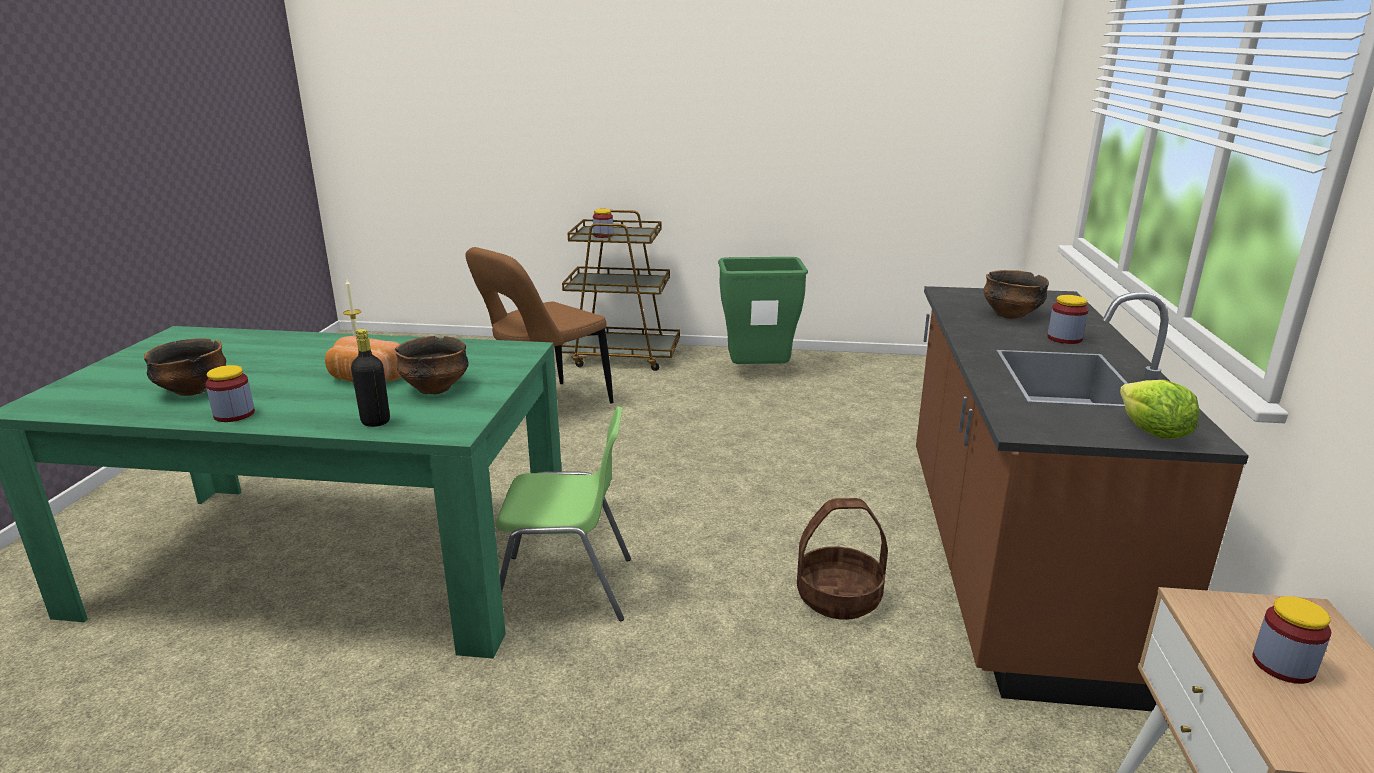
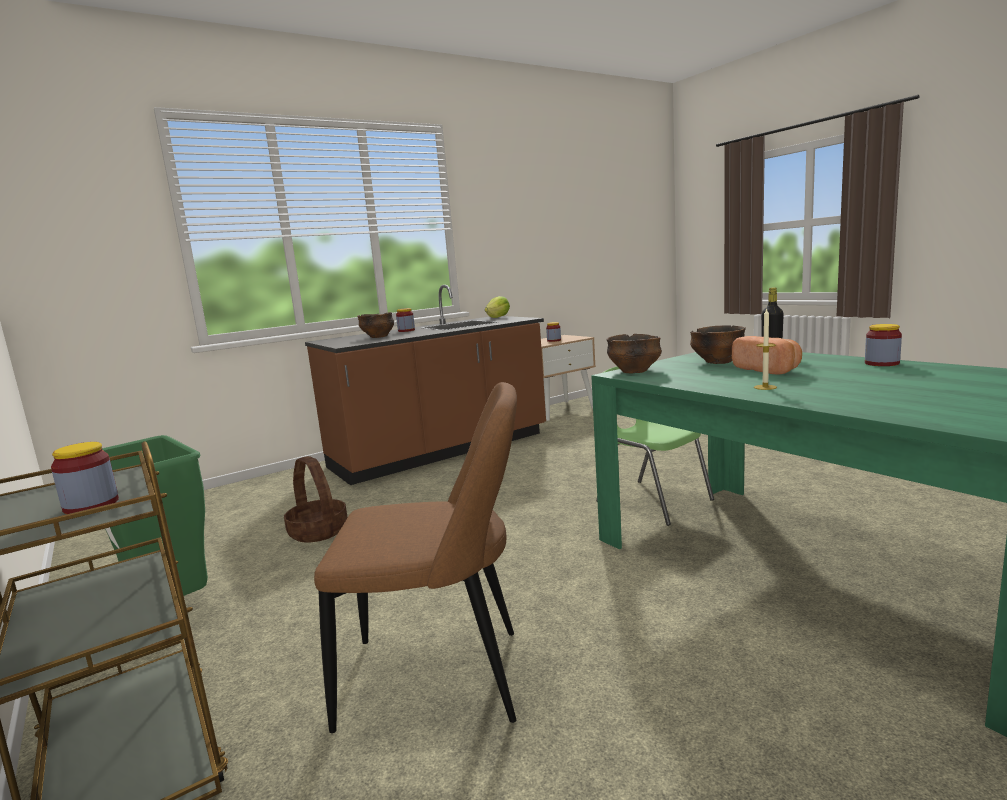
camera: 130 degrees left, 10 degrees down
(193, 390) = (938, 377): bowl -> bowl (634, 371)
(839, 597) = (529, 461): basket -> basket (317, 531)

